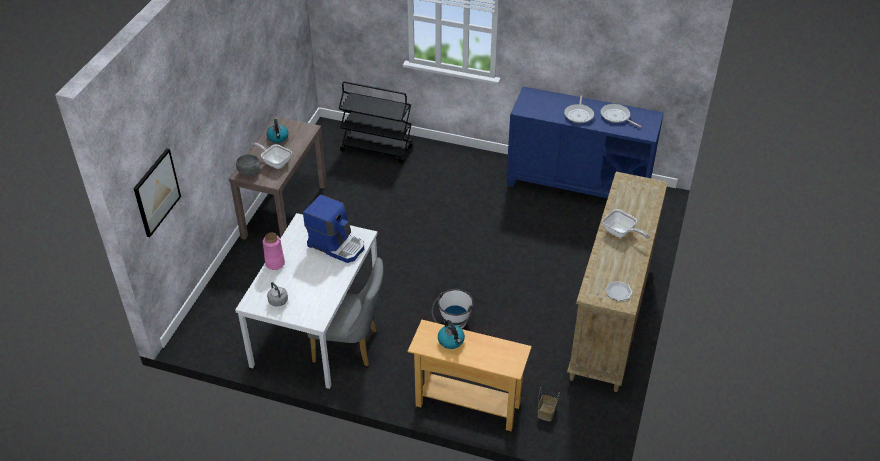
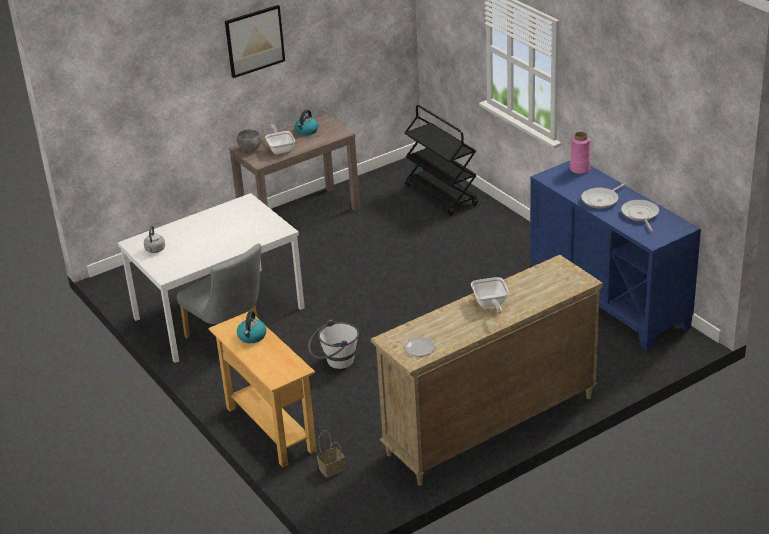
camera: 40 degrees right, 10 degrees down
(156, 192) = (108, 112): picture -> picture (254, 41)
(275, 263) = (187, 222): pink vase -> pink vase (579, 169)
(336, 245) = (251, 228): coffee machine -> none

